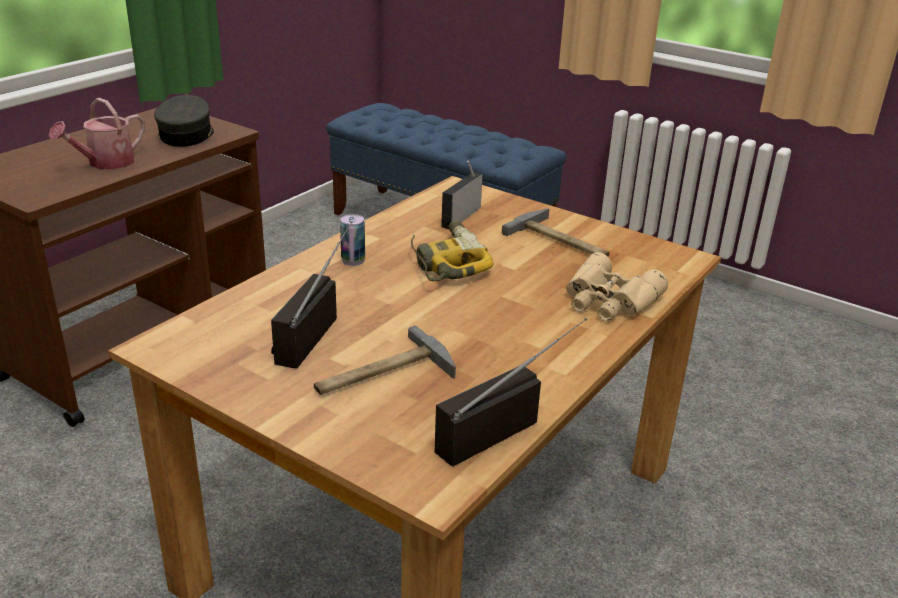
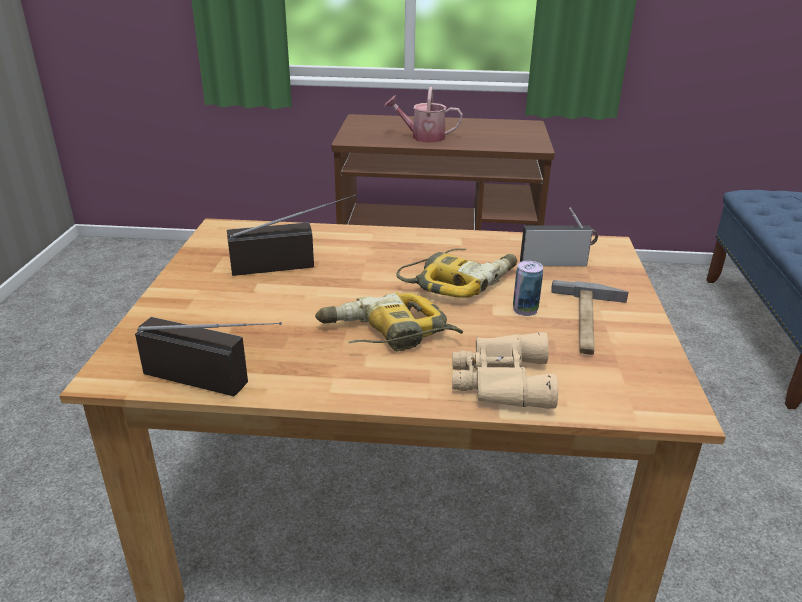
camera: 60 degrees right, 0 degrees up
(186, 135) = (503, 139): grey cap -> none
(353, 260) = (409, 246): can -> can (525, 310)
(382, 374) = (252, 308): hammer -> none
(502, 323) = (386, 335): none -> power drill

